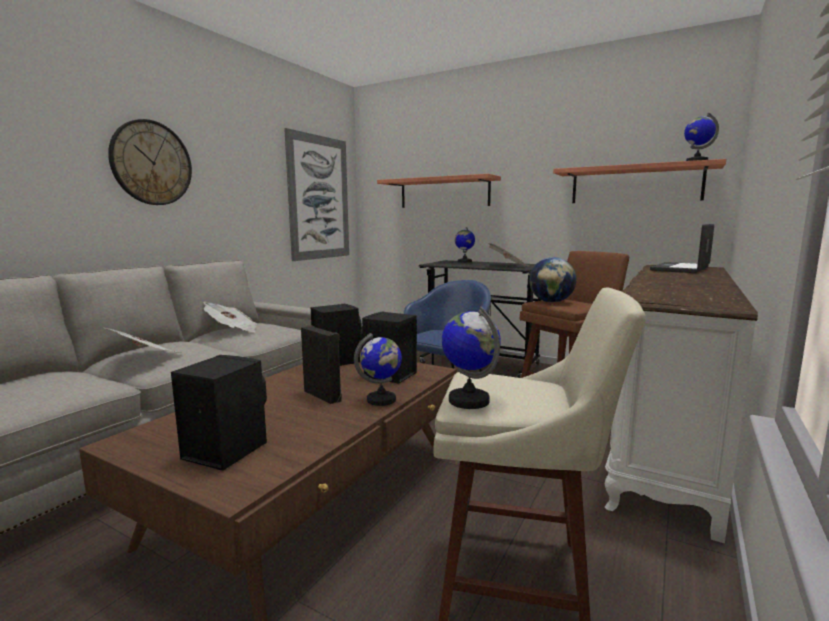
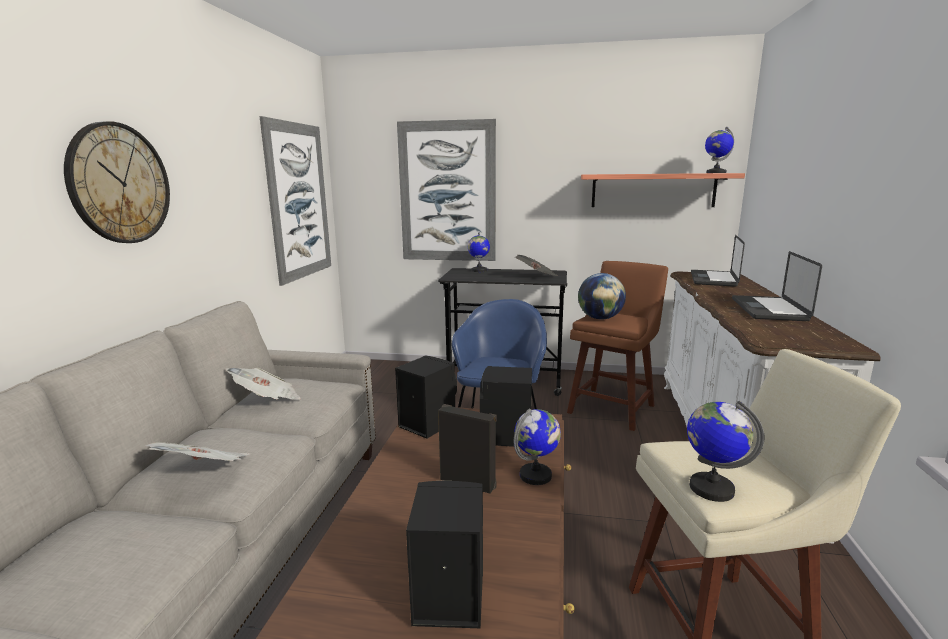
camera: 20 degrees left, 5 degrees up
(444, 193) = (447, 192): shelf -> picture
(694, 285) = (768, 309): none -> laptop

